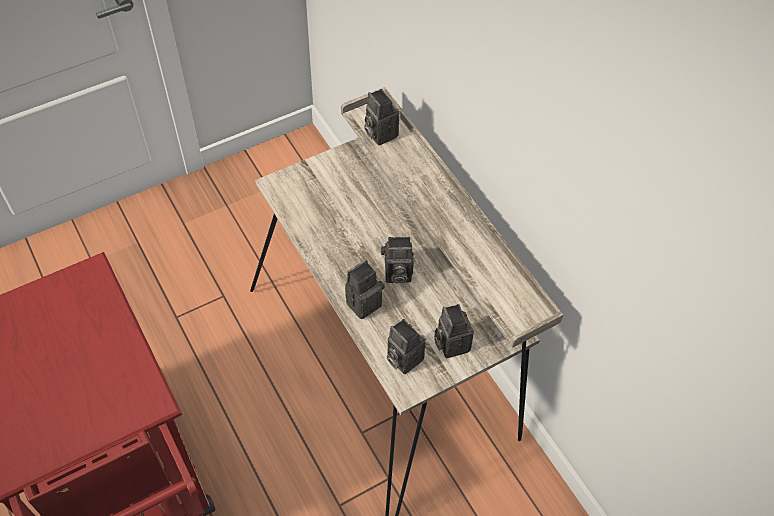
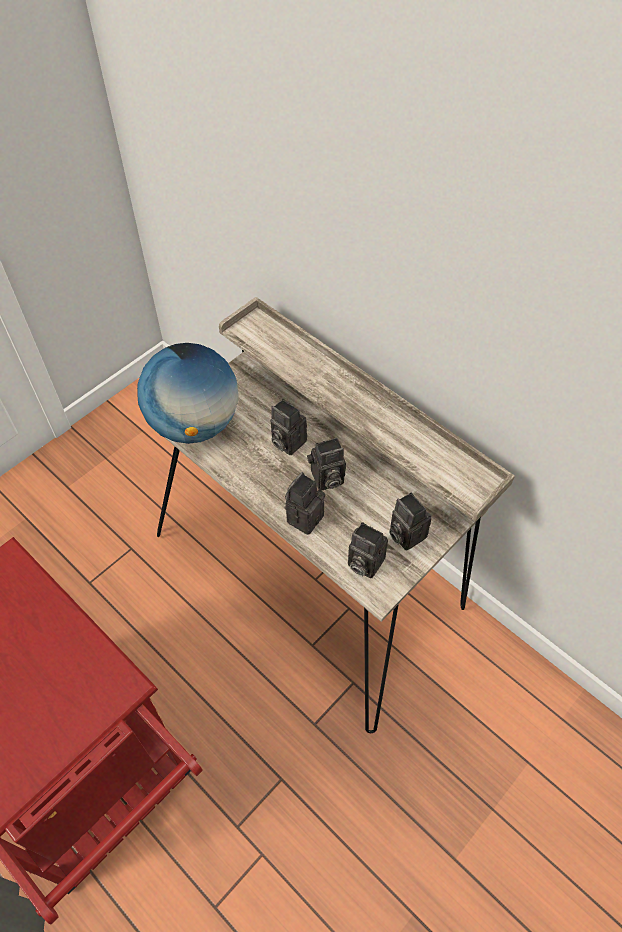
camera: 15 degrees left, 0 degrees up
(294, 192) = (194, 424): none -> globe
(379, 133) = (266, 343): camera -> camera (286, 442)

